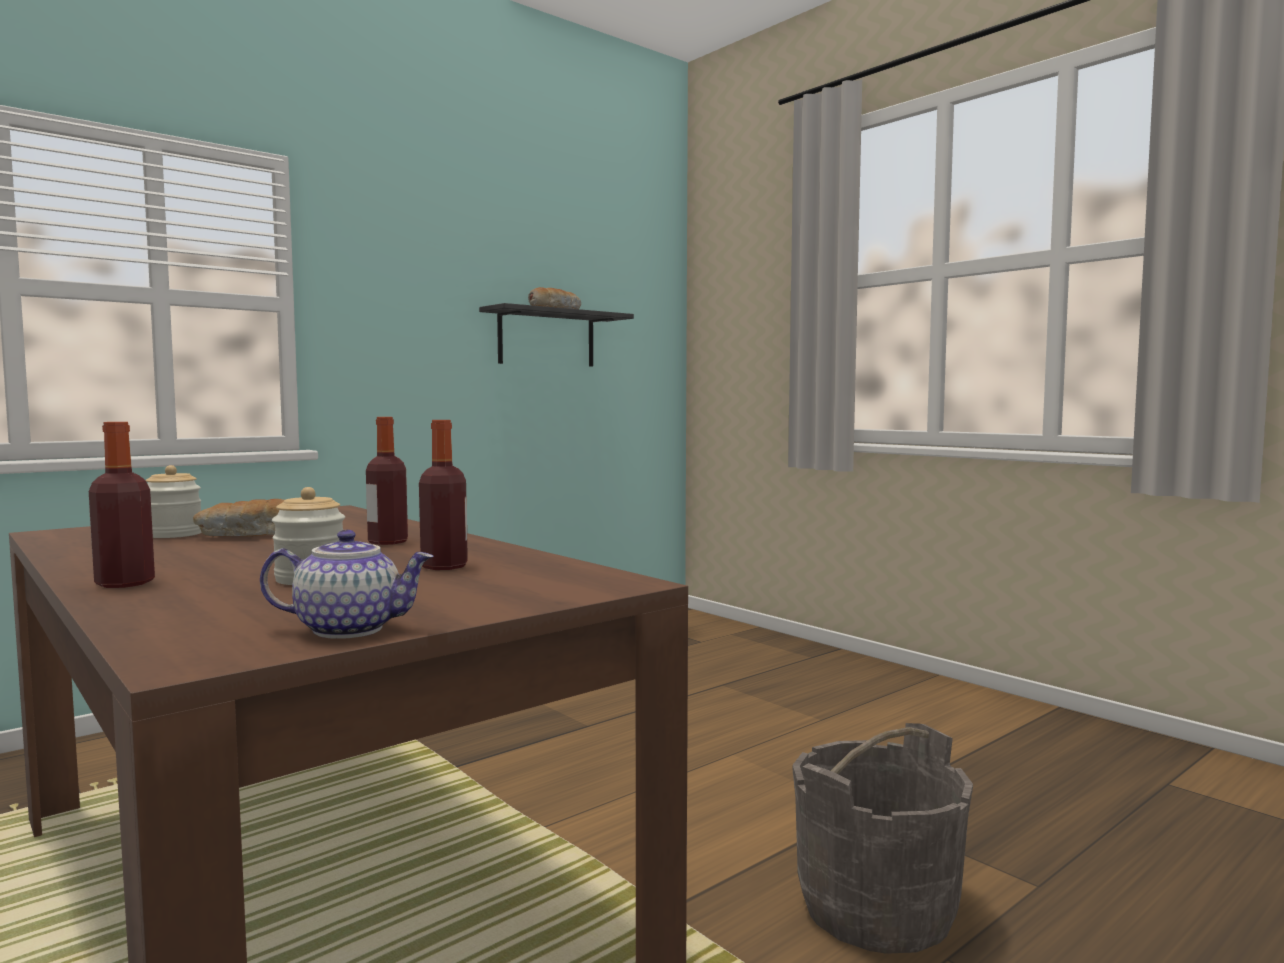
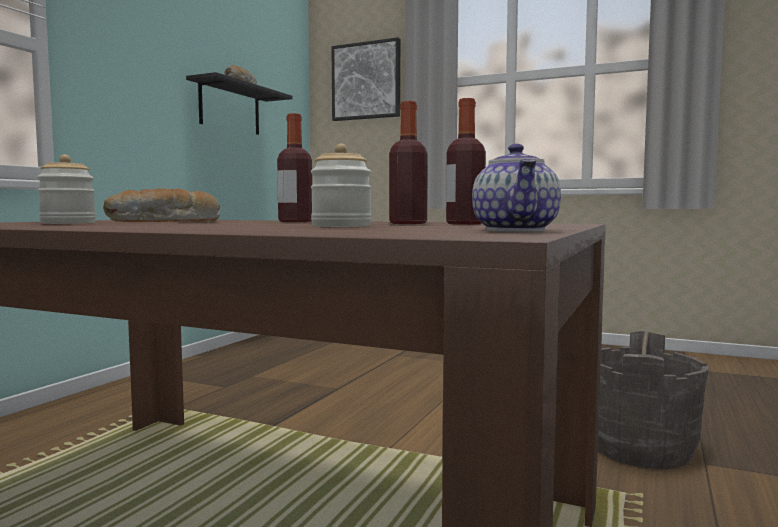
camera: 25 degrees left, 0 degrees up
(125, 583) = (182, 229): bottle -> bottle (465, 224)
(351, 629) = (517, 230): teapot -> teapot turned 120 degrees clockwise
(751, 281) = (366, 81): none -> picture

